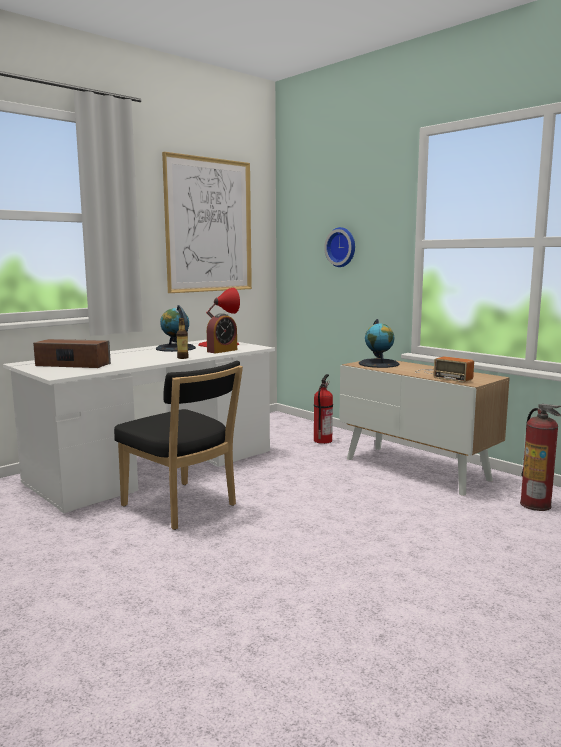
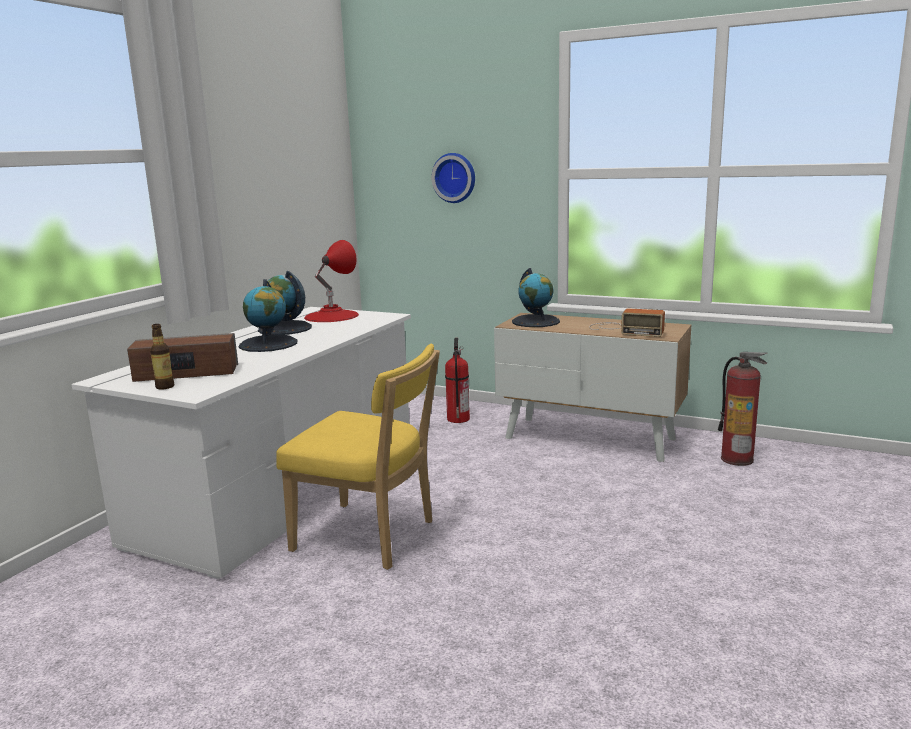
camera: 20 degrees left, 5 degrees up
(149, 355) = (268, 344): none -> globe
(182, 358) = (321, 343): bottle -> bottle (165, 387)
(182, 507) = (370, 537): black chair -> yellow chair
(209, 225) = (282, 155): picture -> none
(222, 351) = (354, 326): alarm clock -> none

